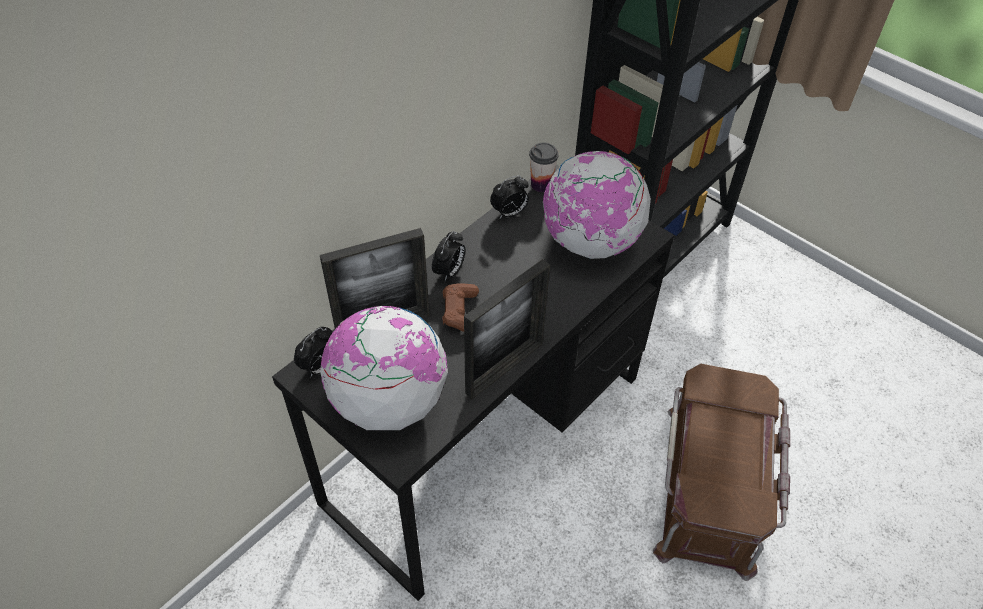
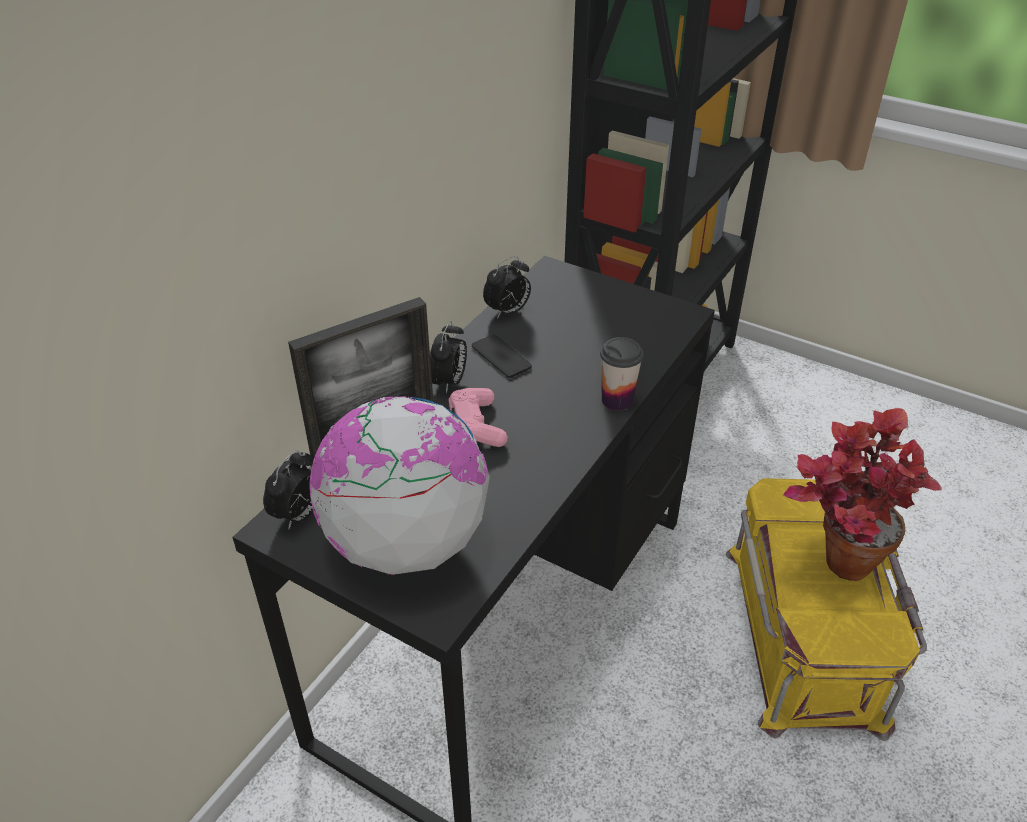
camera: 10 degrees left, 10 degrees down
(461, 313) = (477, 425): brown game controller -> pink game controller
(494, 254) = (501, 357): none -> phone
(504, 368) = (552, 479): picture frame -> none
(541, 184) = (538, 278): cup -> cup (617, 400)
(590, 242) = (617, 329): globe -> none
(712, 487) = (806, 634): brown storage box -> yellow storage box
(730, 444) = (829, 564): none -> potted plant

